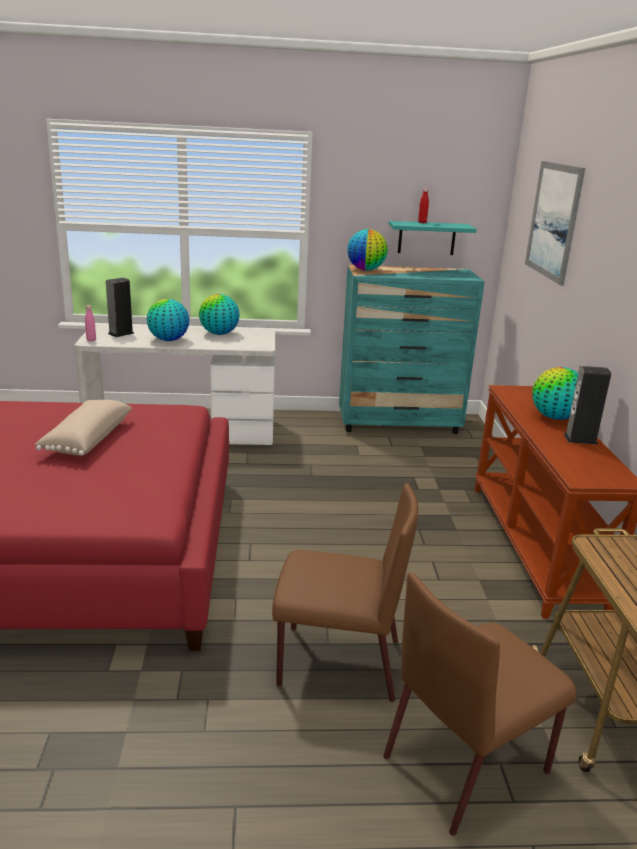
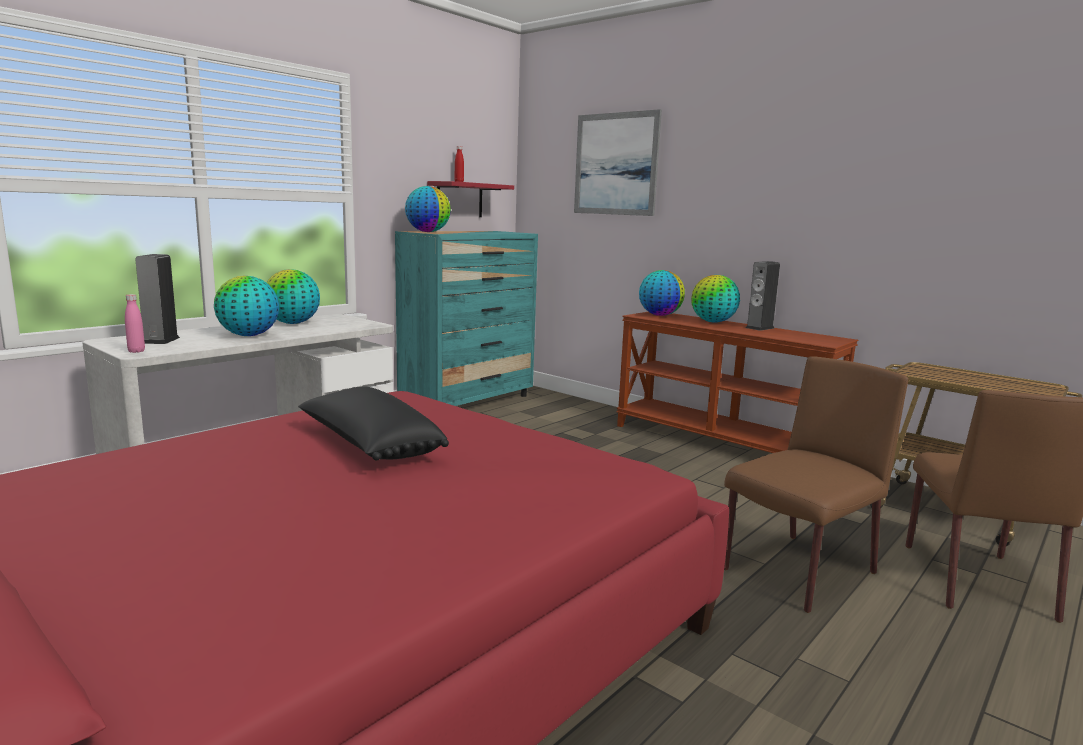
camera: 45 degrees left, 10 degrees down
(86, 439) = (369, 445): beige pillow -> black pillow
(426, 238) = (459, 200): turquoise shelf -> red shelf
(527, 394) = (660, 315): none -> globe

